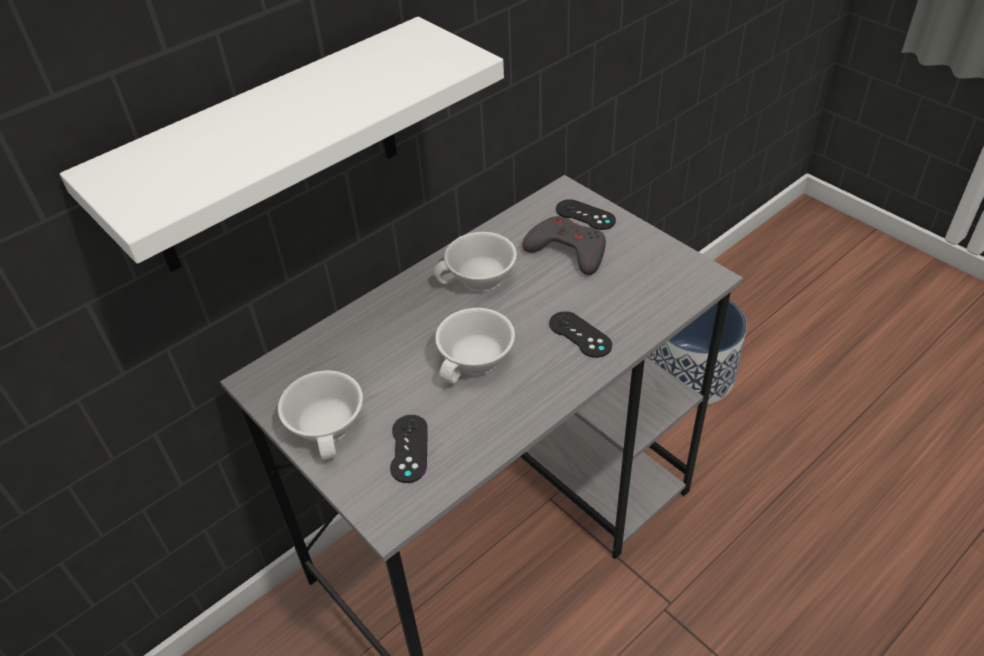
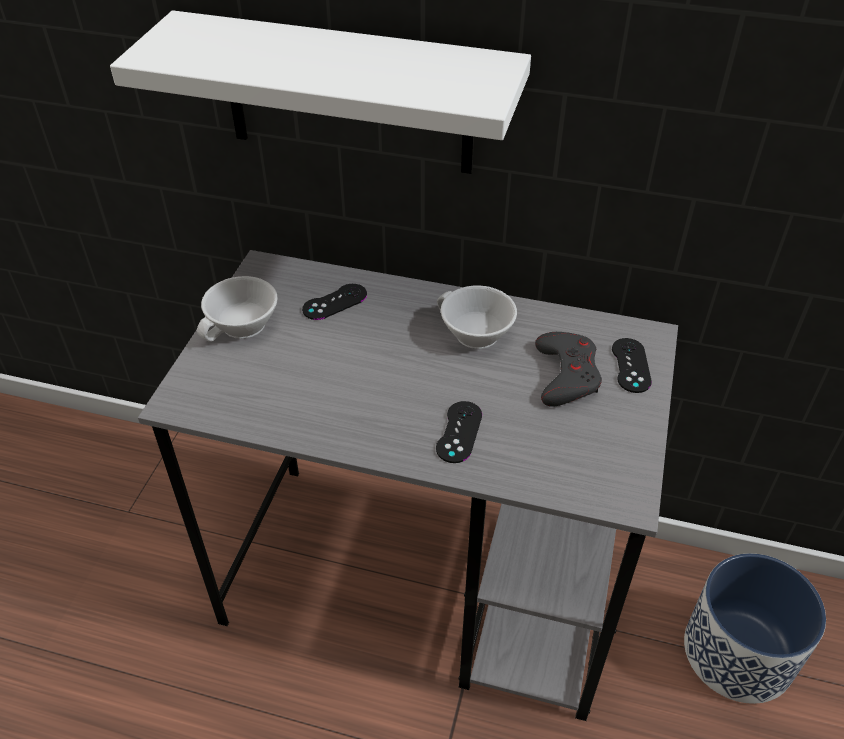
camera: 55 degrees right, 0 degrees up
(409, 448) = (249, 381): black game controller -> black game controller (335, 302)
(477, 361) = (372, 378): white cup -> none

